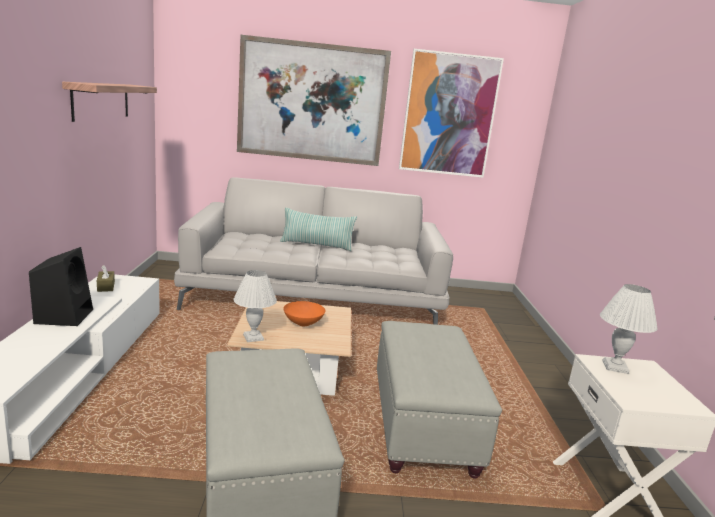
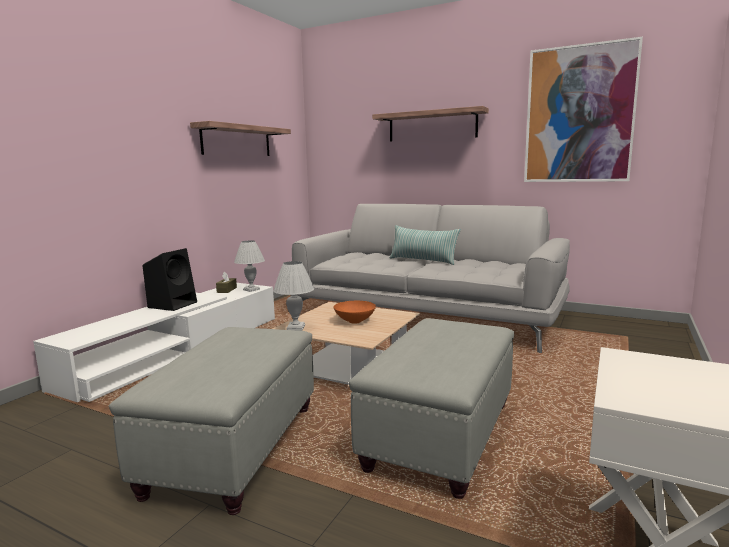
camera: 30 degrees right, 5 degrees down
(312, 102) = (432, 126): picture -> shelf
(616, 367) = (651, 365): white table lamp -> white table lamp (251, 289)

